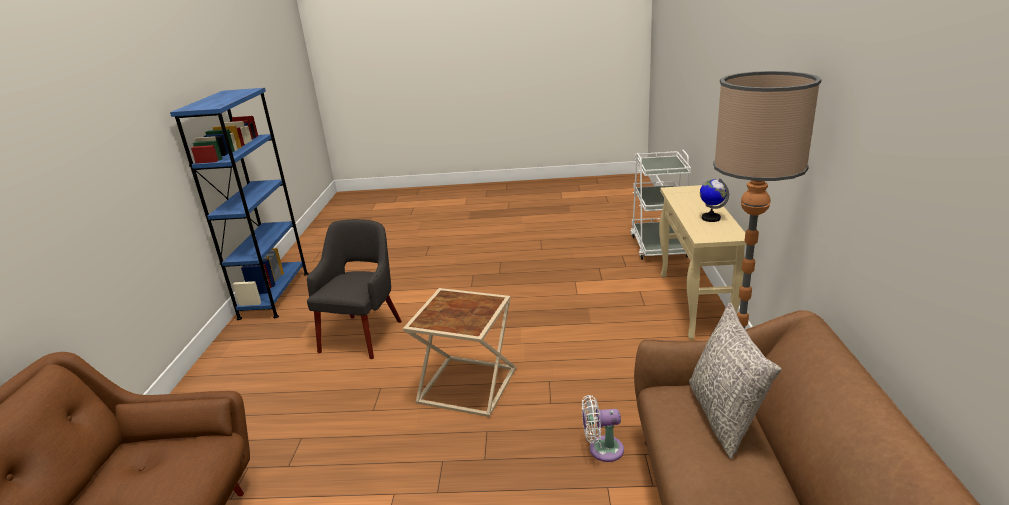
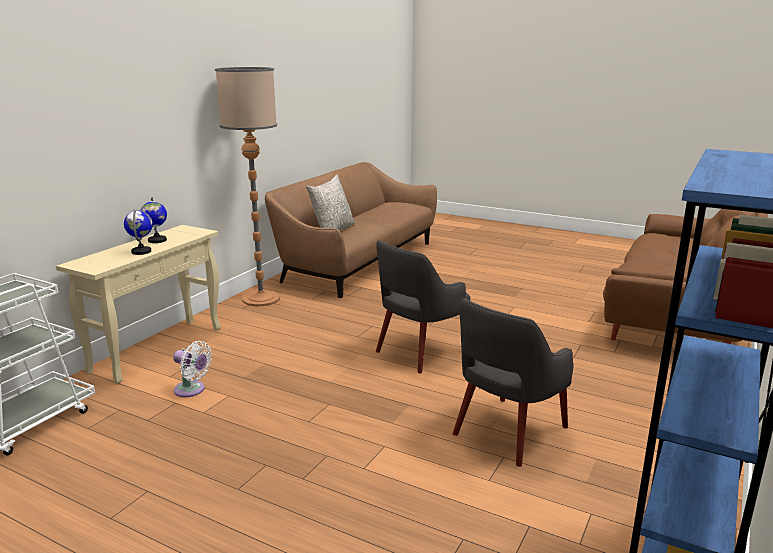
camera: 155 degrees left, 5 degrees down
(469, 385) = (420, 351): beige side table -> grey armchair
(602, 449) = (368, 301): white fan -> white fan (192, 390)
(687, 207) = (141, 251): none -> globe

